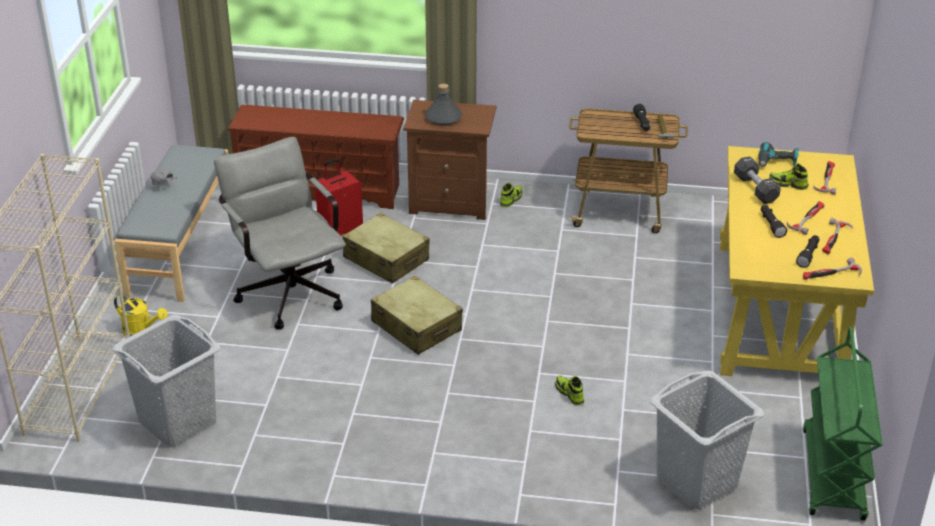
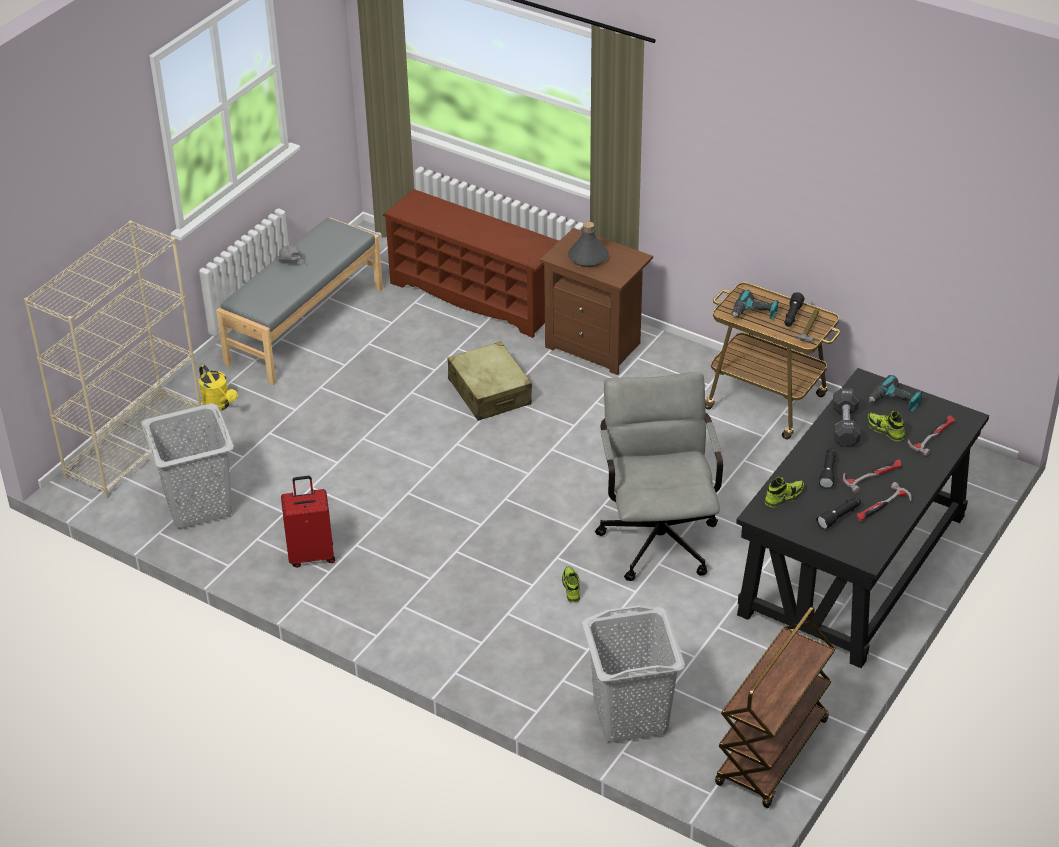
camera: 25 degrees right, 5 degrees up
(287, 290) = (375, 399): grey office chair -> grey office chair (658, 534)
(341, 231) = (465, 349): red suitcase -> red suitcase (311, 555)
(416, 326) = (471, 473): beige suitcase -> none
(511, 199) = (660, 358): shoe -> shoe (784, 497)
(611, 128) = (754, 313): none -> power drill
(780, 311) = (854, 565): yellow desk -> black desk
(831, 274) = (845, 545): hammer -> none
(833, 475) = (772, 754): green cart -> brown cart

